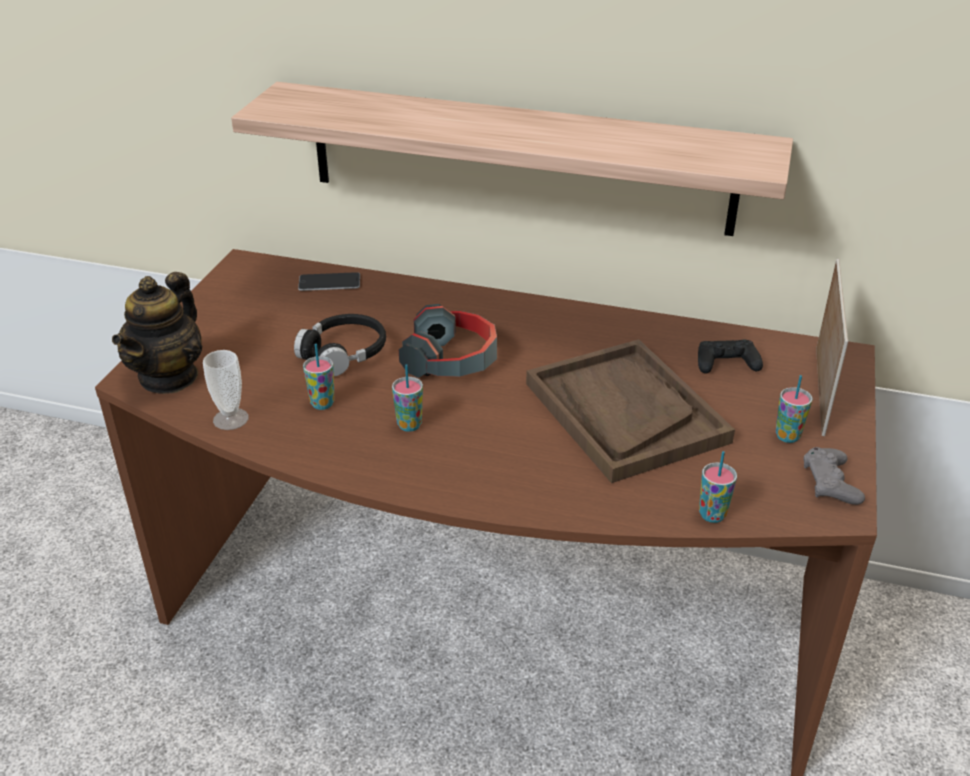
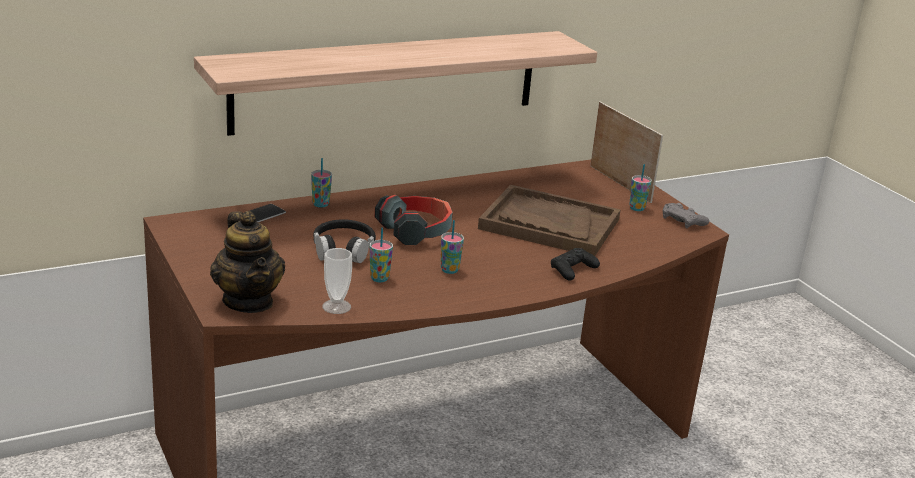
camera: 45 degrees left, 10 degrees down
(712, 515) = (657, 252): cup -> cup (320, 204)
(726, 363) = (560, 186): black game controller -> black game controller (573, 269)

